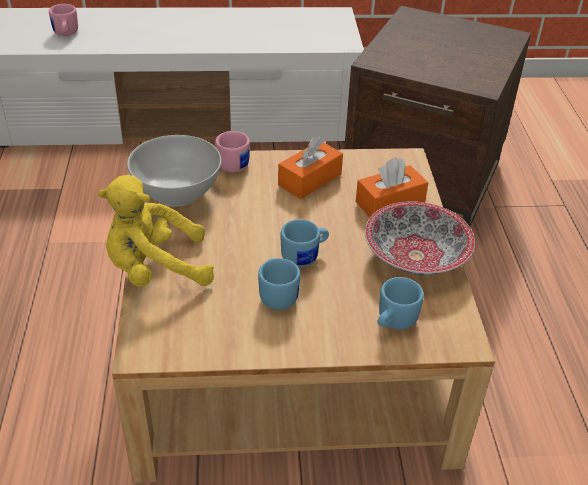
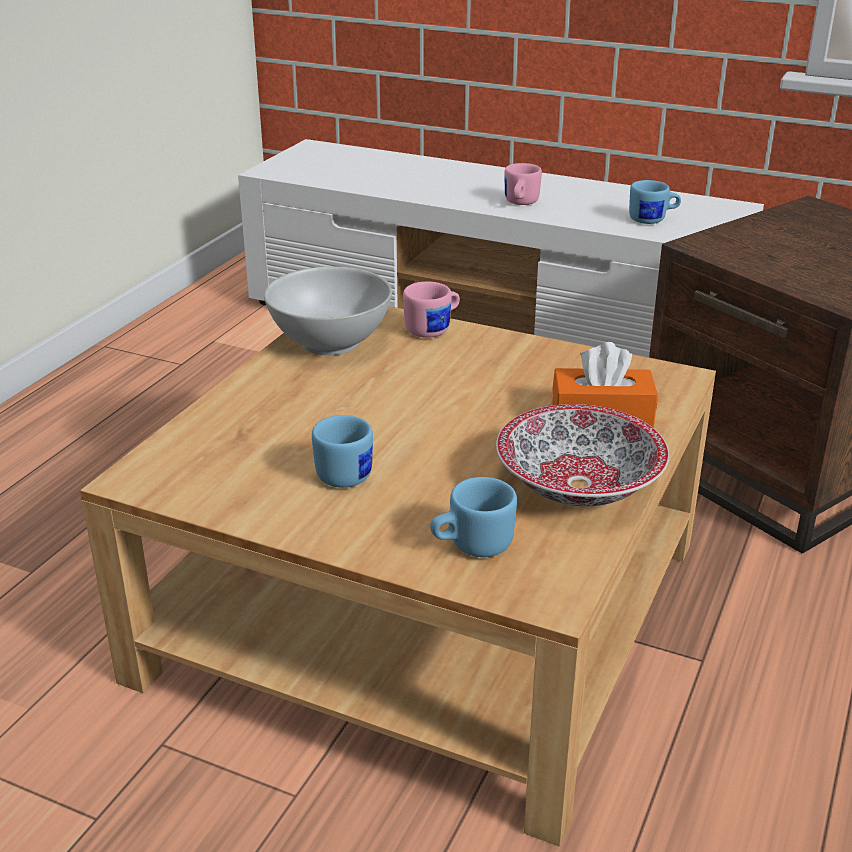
camera: 30 degrees right, 10 degrees down
(65, 34) = (360, 173): pink mug -> pink mug (519, 203)
(155, 270) = (228, 407): yellow plush toy -> none
(305, 256) = (423, 443): blue mug -> blue mug (653, 220)
(309, 180) = (513, 367): orange tissue box -> none

